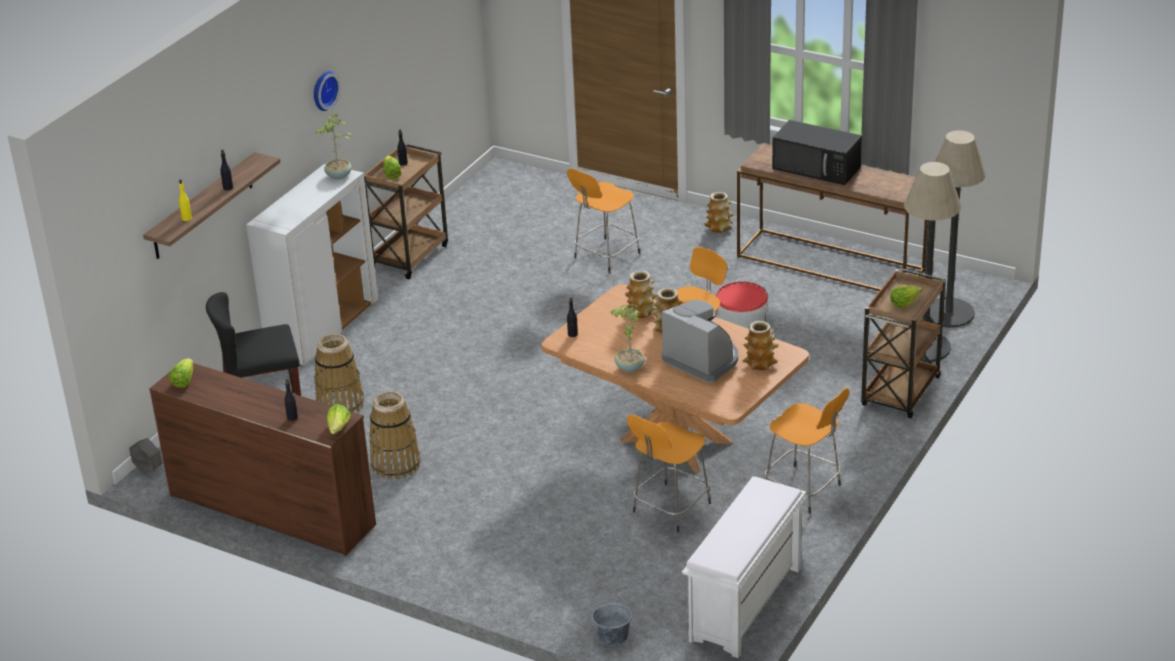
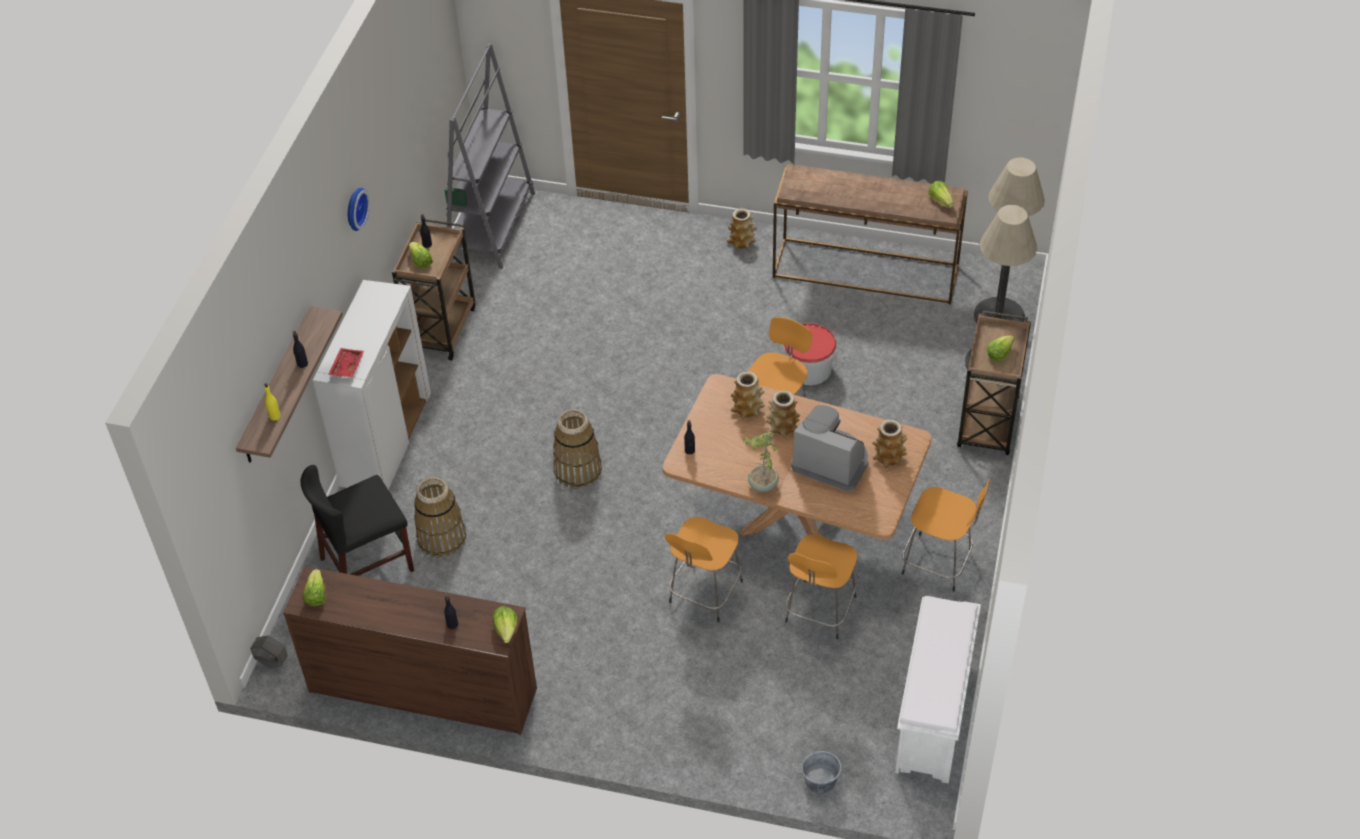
camera: 15 degrees left, 15 degrees up
(279, 219) = (346, 367): none -> red tray
(338, 176) = (386, 295): potted plant -> none
(395, 464) = (527, 606): basket -> basket (578, 470)
(489, 190) = (491, 227): none -> grey bookcase
(605, 256) = (642, 297): orange stool -> orange stool (704, 594)
(817, 168) = (854, 189): black microwave -> none
(898, 185) = (940, 201): none -> lettuce

